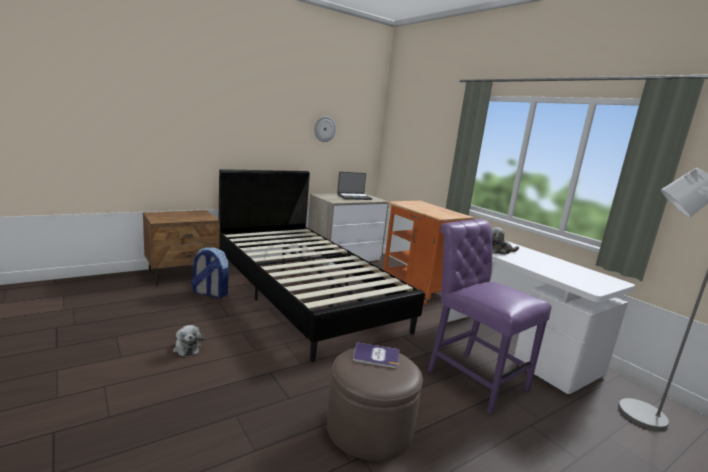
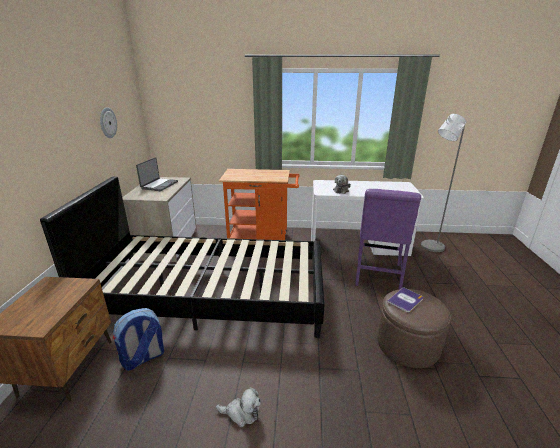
camera: 50 degrees left, 10 degrees up
(472, 376) = (377, 276): purple chair -> purple chair turned 75 degrees counterclockwise

